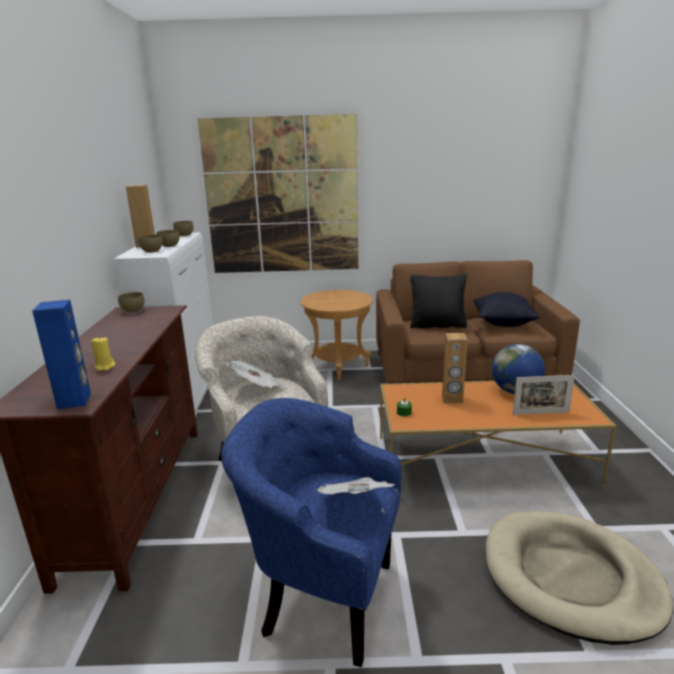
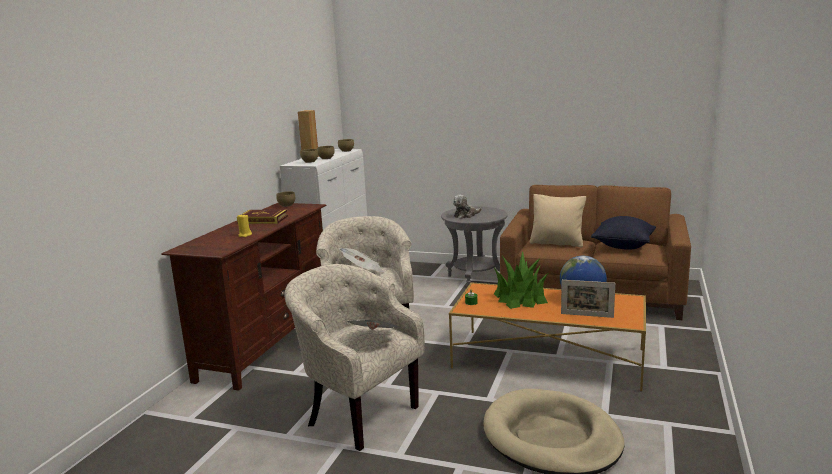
camera: 20 degrees right, 5 degrees down
(75, 401) = (216, 250): blue speaker -> none
(115, 337) = (263, 220): none -> book
(282, 197) = (436, 120): picture -> none
(321, 596) = (358, 414): blue armchair -> beige armchair
(329, 302) = (466, 215): none -> plush toy
(338, 367) = (475, 278): brown side table -> grey side table
(437, 325) = (557, 243): black pillow -> beige pillow
(452, 399) = (520, 298): brown speaker -> potted plant

